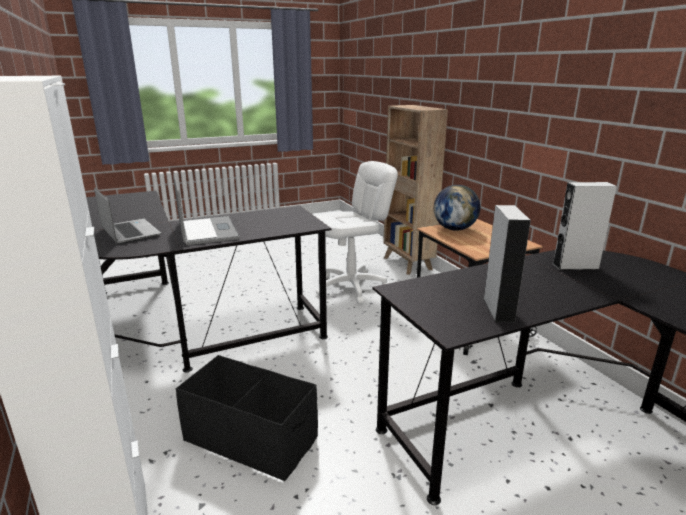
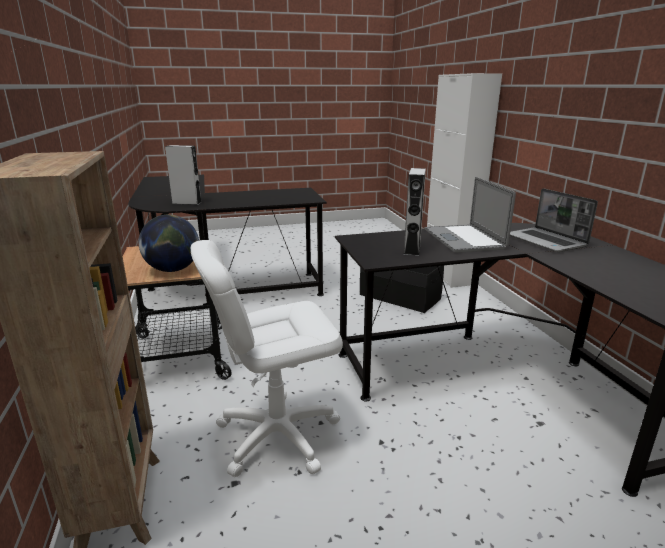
camera: 170 degrees left, 0 degrees up
(498, 310) = (271, 193): grey speaker -> grey speaker (412, 249)

